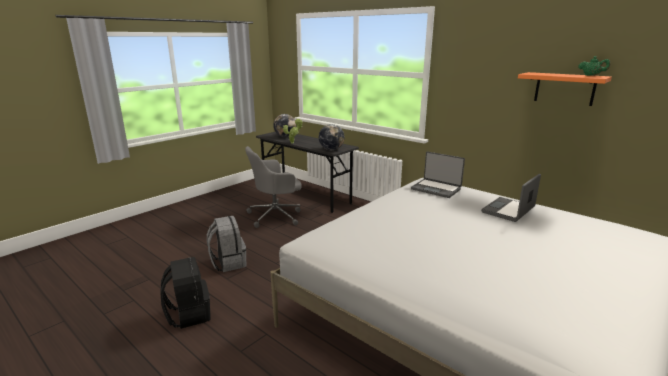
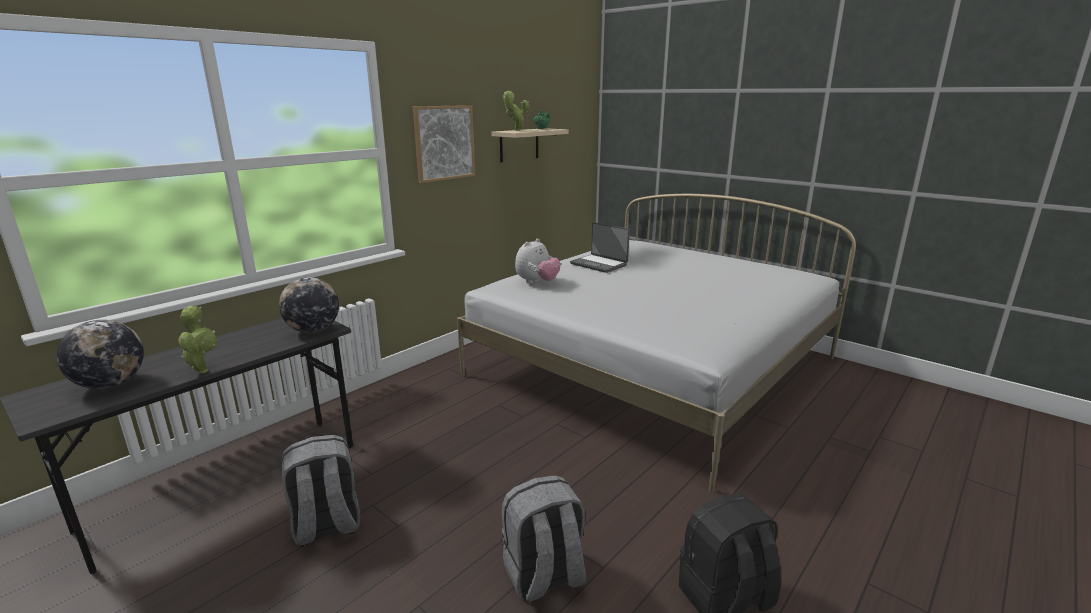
camera: 90 degrees left, 0 degrees up
(276, 216) = (326, 526): grey office chair -> grey backpack
(436, 189) = (537, 282): laptop -> plush toy
(475, 76) = (444, 143): none -> picture
(547, 73) = (515, 130): none -> potted plant
(564, 88) = (519, 145): orange shelf -> beige shelf

